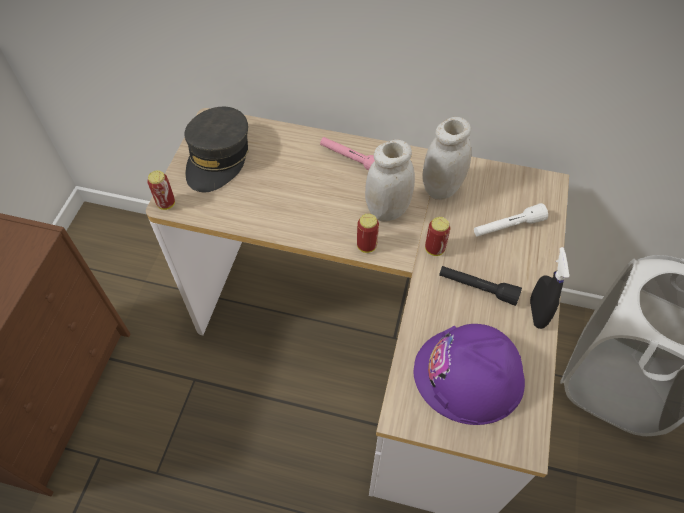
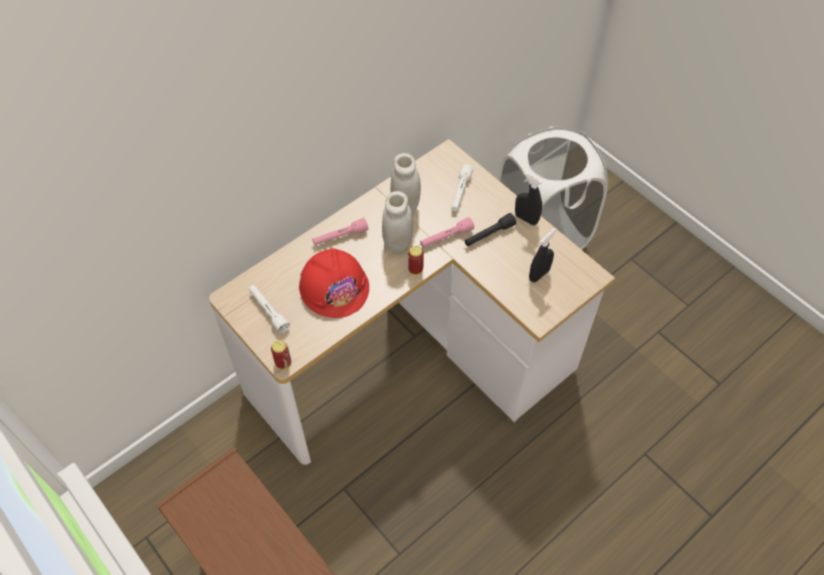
camera: 55 degrees left, 0 degrees up
(218, 158) = (268, 311): grey cap -> white flashlight
(287, 190) = (334, 286): none -> red hard hat
(434, 249) = (446, 237): can -> pink flashlight
(469, 375) = (539, 274): purple hard hat -> black spray bottle

